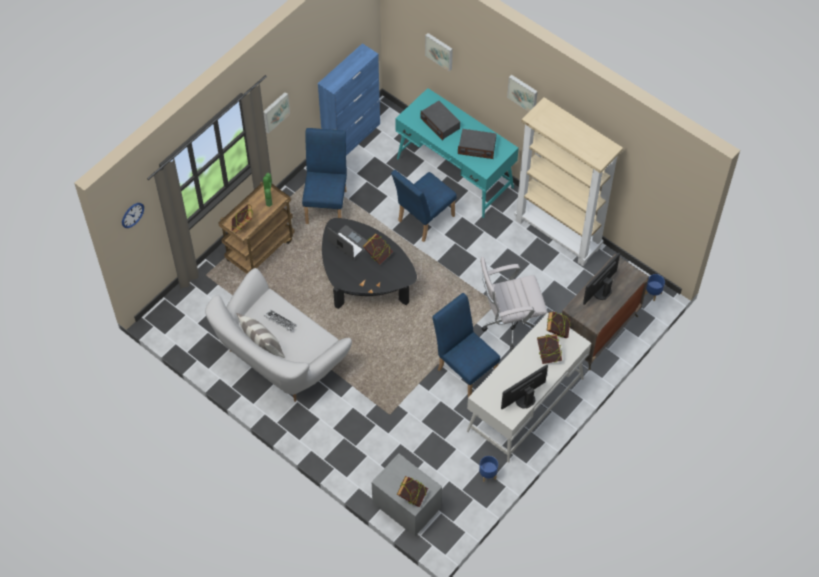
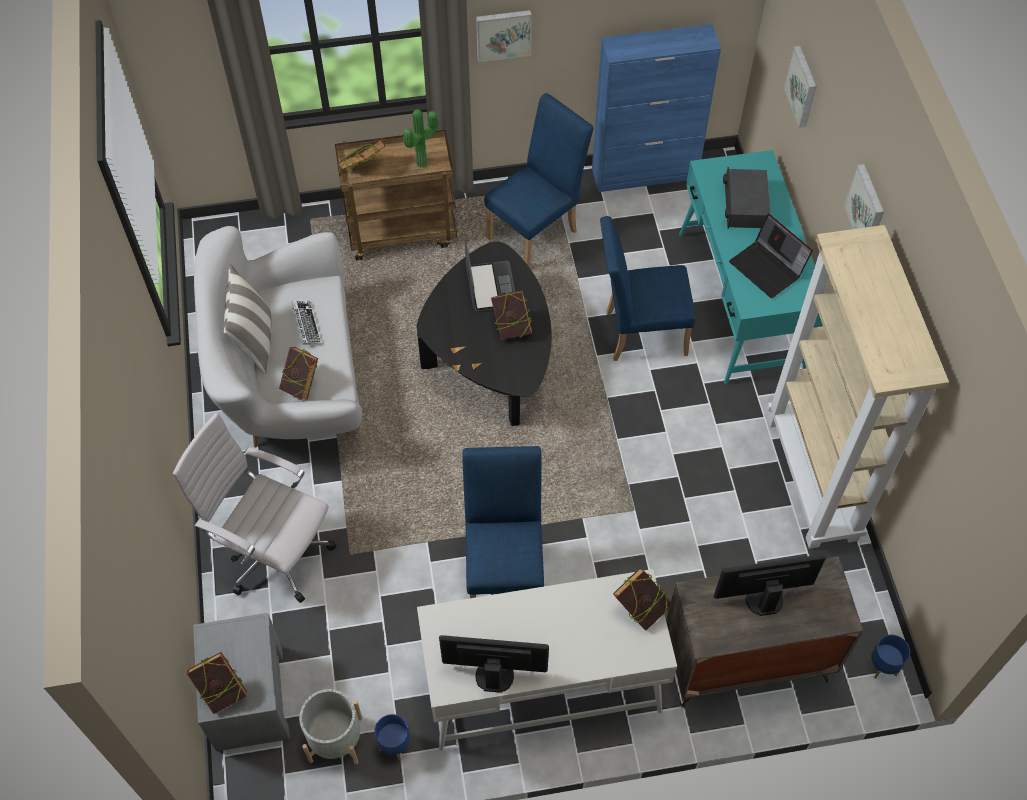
camera: 40 degrees right, 0 degrees up
(132, 215) = (169, 31): wall clock -> none
(461, 492) = (335, 739): none -> grey planter
(477, 147) = (768, 268): radio -> laptop
(509, 324) = (626, 553): white office chair -> white office chair (273, 553)
(548, 355) = (593, 635): book -> book (301, 385)

